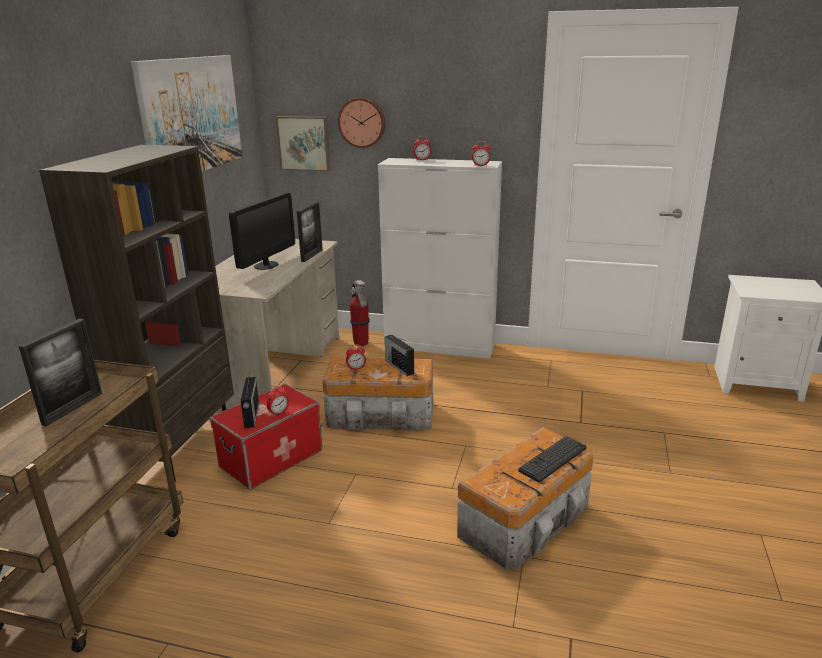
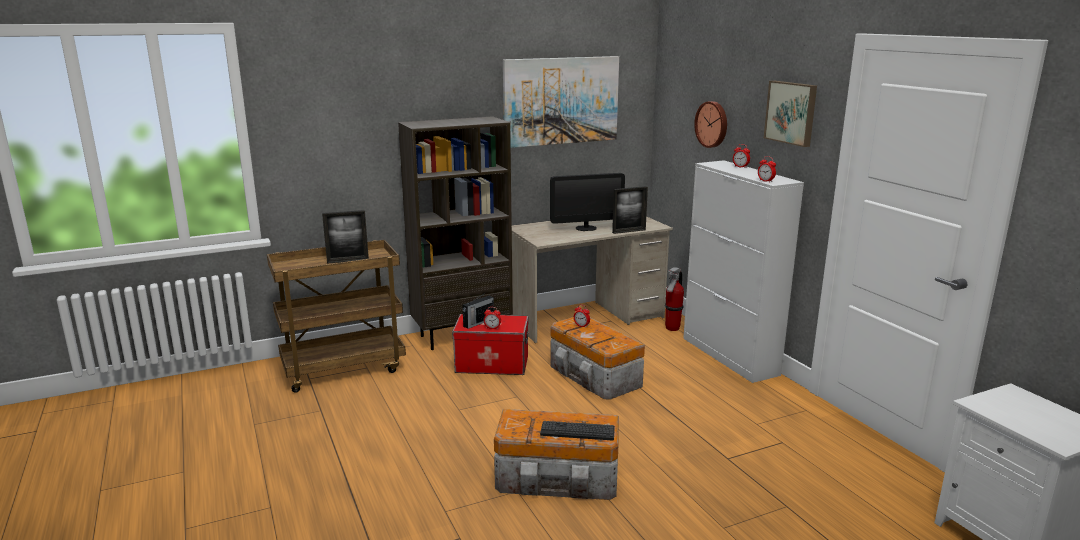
camera: 50 degrees right, 5 degrees down
(304, 143) = (676, 136): picture -> picture (791, 112)
(399, 366) = (609, 337): radio -> none

